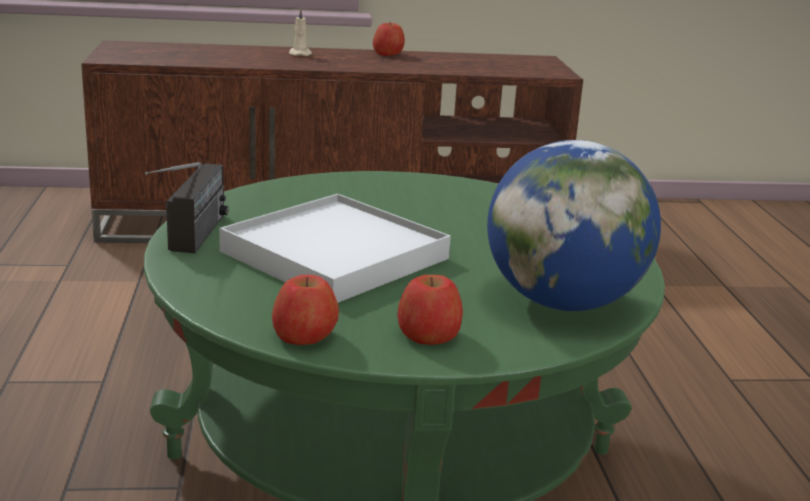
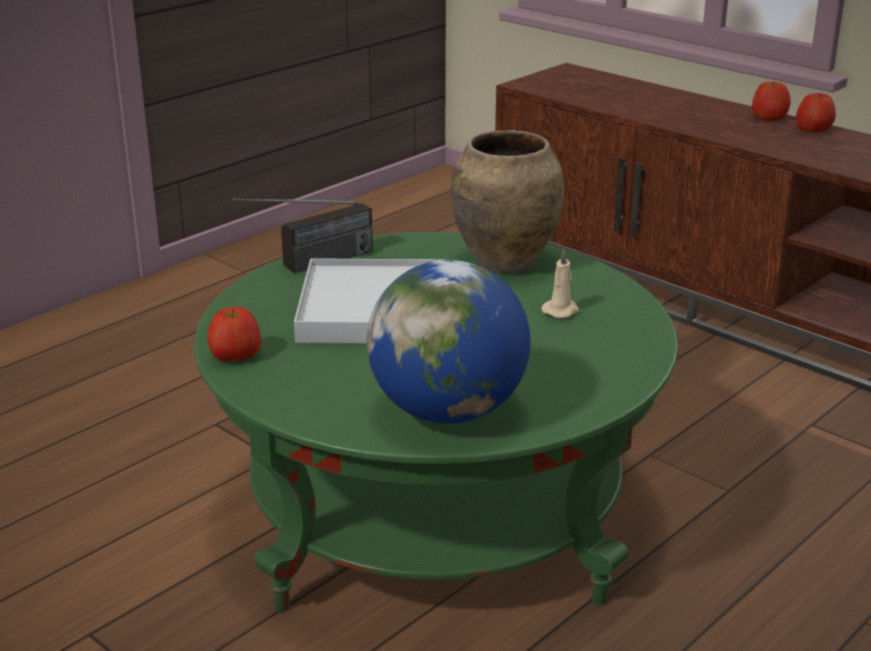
camera: 50 degrees right, 5 degrees up
(300, 54) = (714, 111): beige candle -> beige candle (561, 310)
(352, 191) = (505, 263): none -> brown vase
(429, 334) = (305, 388): apple -> apple (769, 117)

